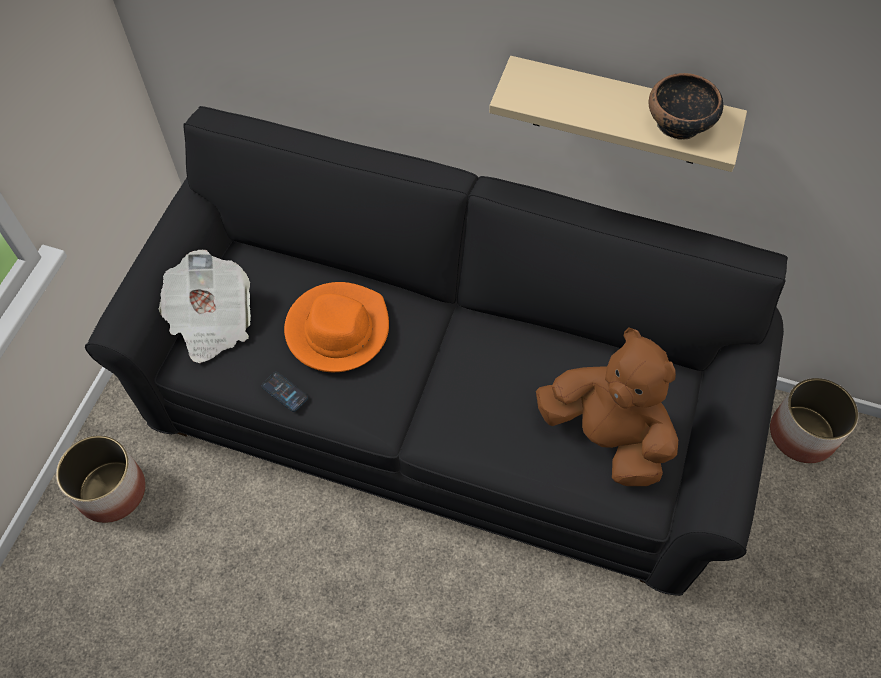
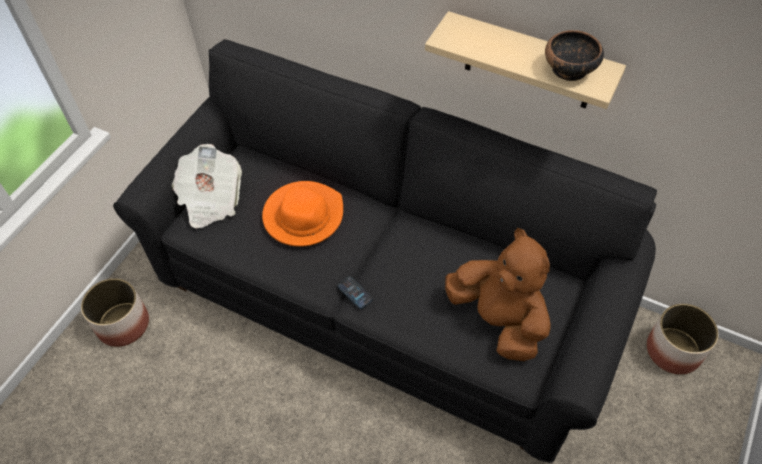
camera: 10 degrees right, 5 degrees down
(284, 392) = (255, 257): phone -> phone (355, 293)

